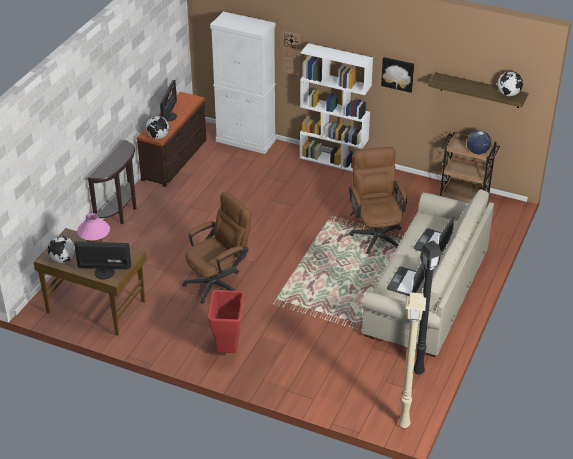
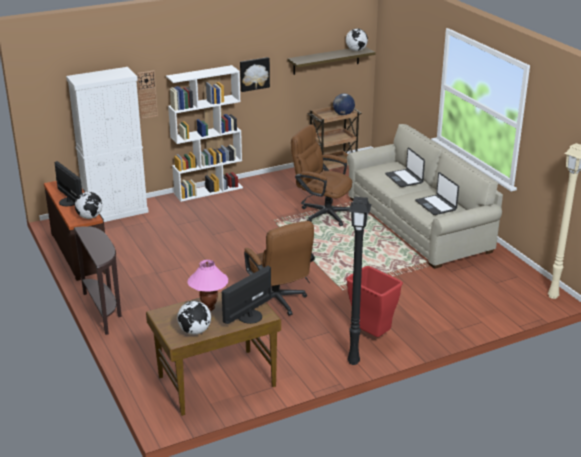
camera: 50 degrees left, 10 degrees down
(218, 282) = (278, 302): brown office chair -> brown office chair turned 150 degrees clockwise
(417, 371) = (500, 265): black floor lamp -> black floor lamp (352, 362)

